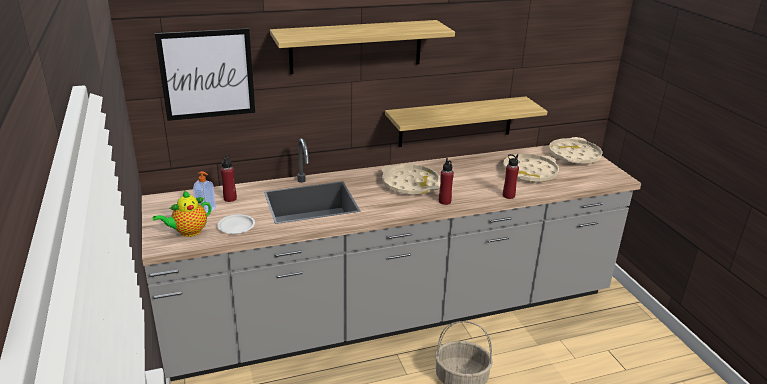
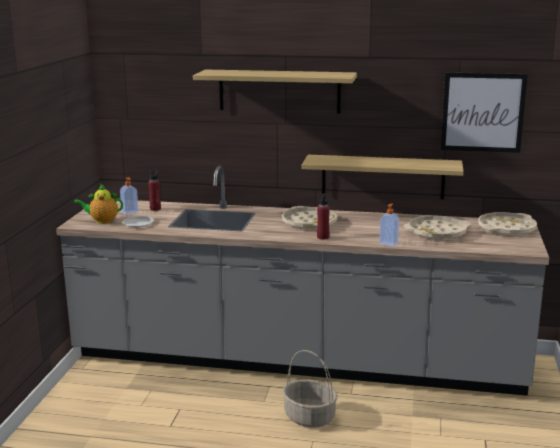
camera: 30 degrees right, 10 degrees down
(207, 74) = (154, 103): picture -> picture (482, 112)
(508, 196) = (389, 243): red bottle -> soap dispenser

